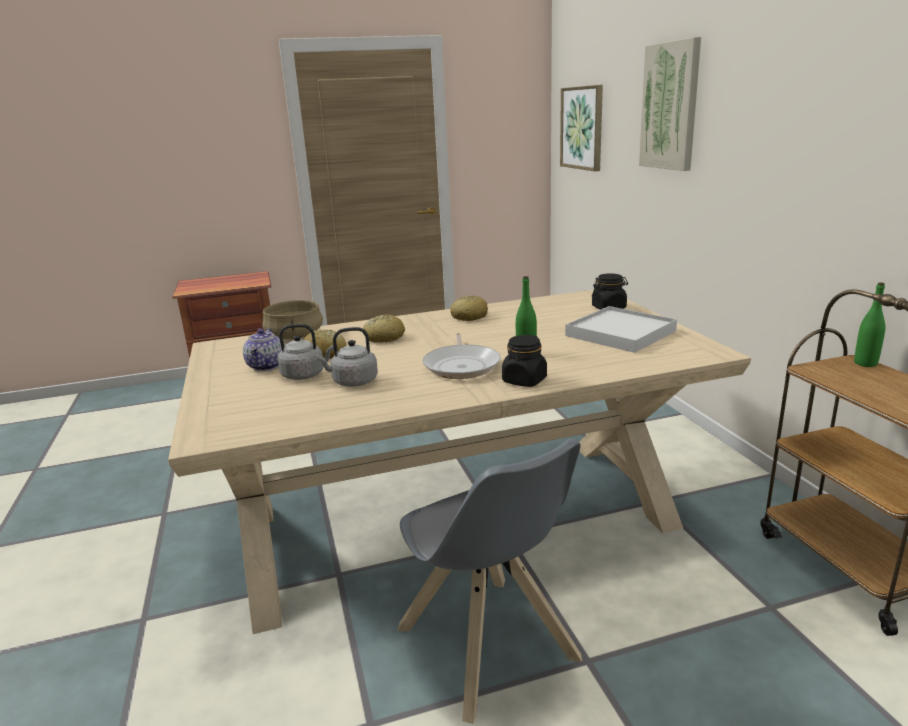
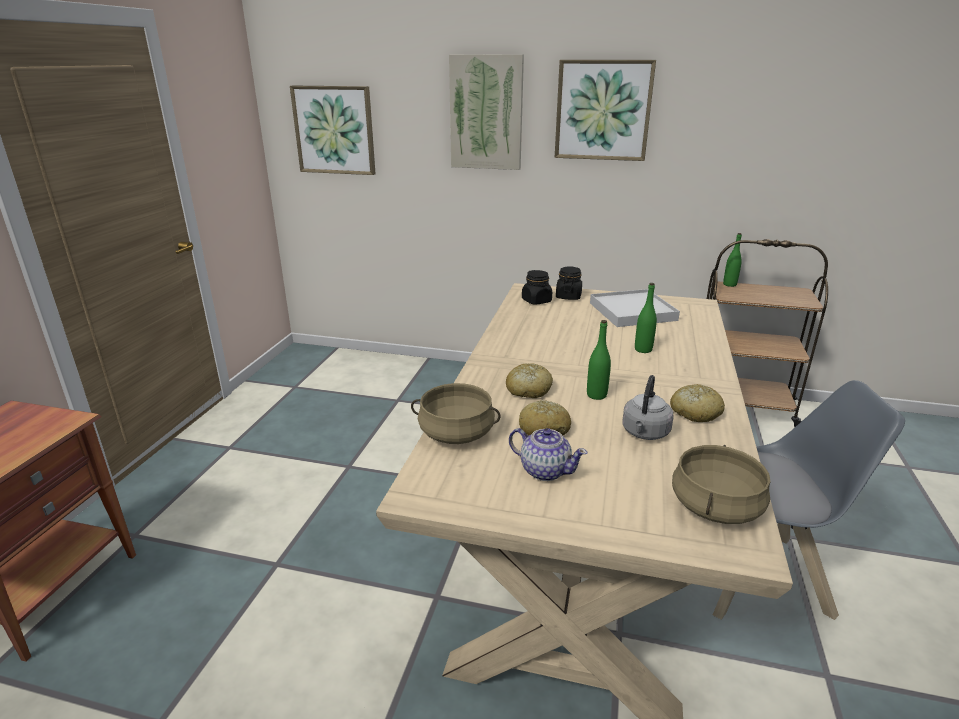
camera: 60 degrees left, 5 degrees up
(256, 421) = (714, 506): none -> beige cooking pot
(305, 375) = (600, 453): grey kettle -> none
(402, 356) = (596, 395): none -> green bottle
(462, 365) = (647, 378): frying pan -> none
(469, 316) = (517, 341): bread -> bread (695, 412)
(524, 381) = (704, 367): black jar -> black jar (536, 301)
(762, 98) = (603, 110): none -> picture

